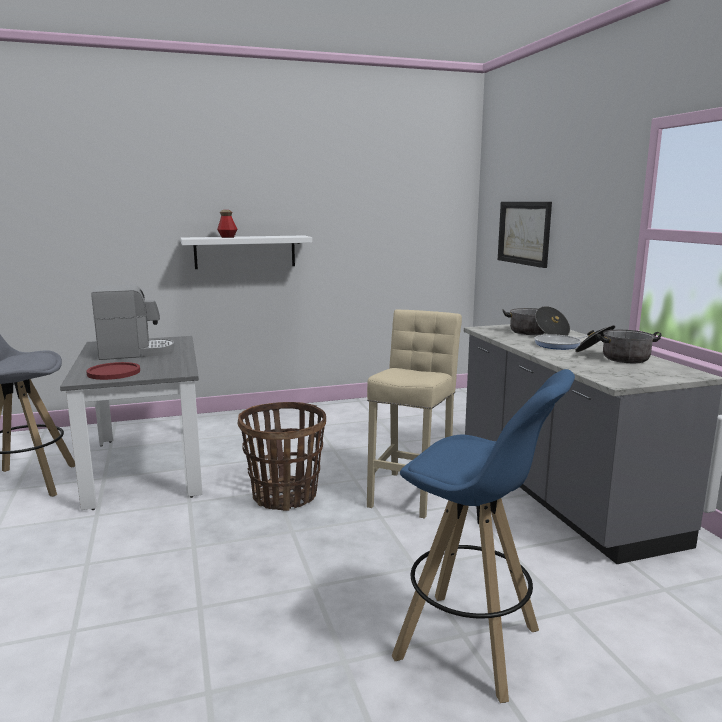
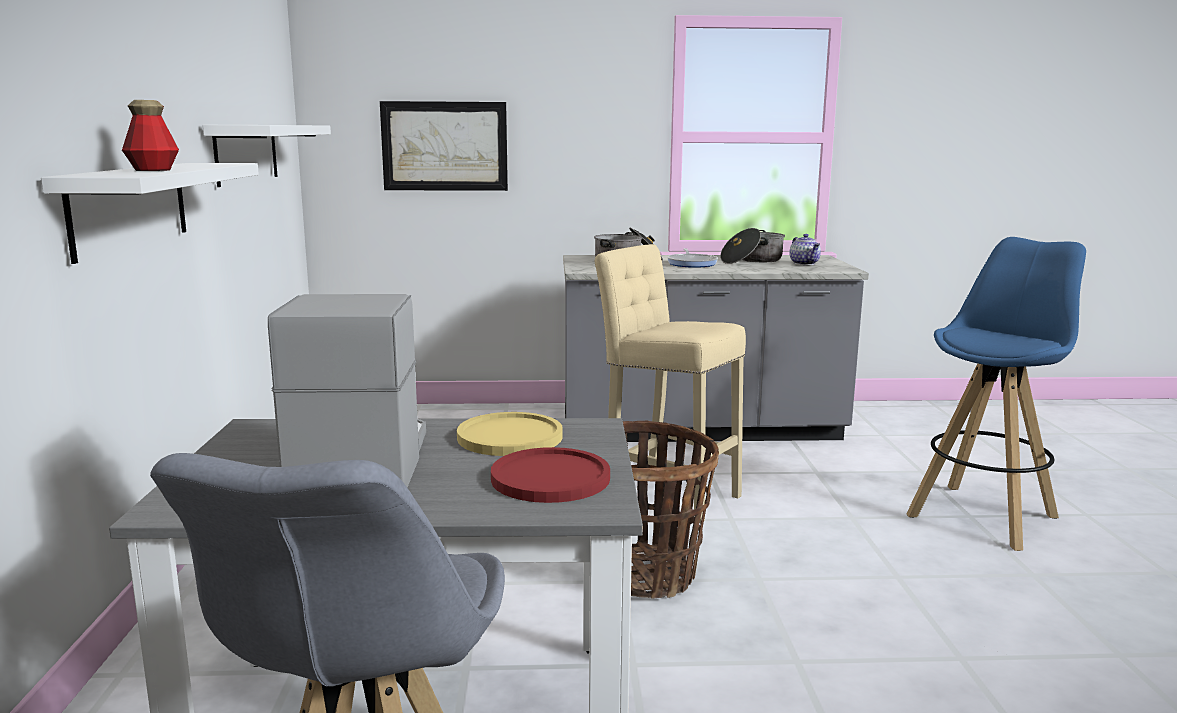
camera: 75 degrees left, 0 degrees up
(167, 364) = (510, 437): none -> yellow plate
(383, 232) = (246, 153): none -> white shelf
(630, 370) = (805, 263): none -> teapot

